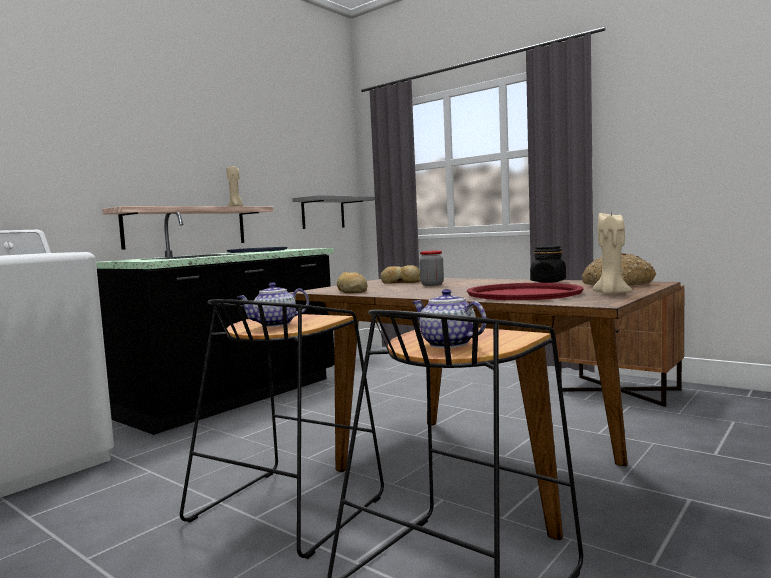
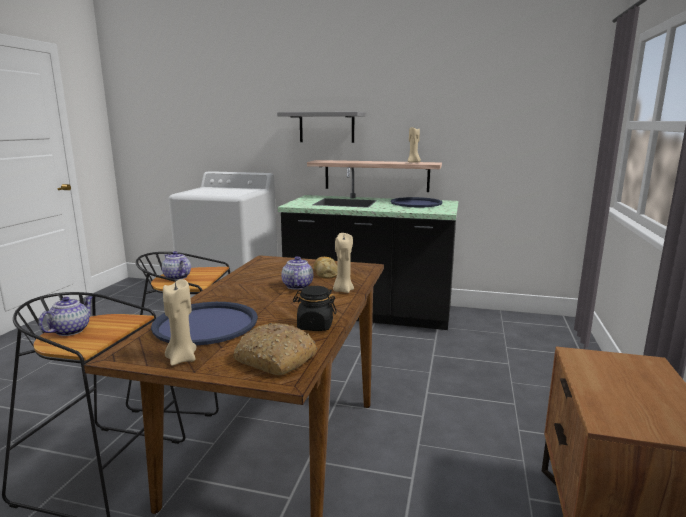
camera: 65 degrees right, 10 degrees up
(323, 213) = (536, 169): grey shelf -> grey shelf (326, 127)
(352, 291) = (257, 269): bread -> none
(432, 285) = (297, 286): jar -> teapot
(461, 280) = (343, 290): none -> beige candle
(524, 293) = (206, 324): red tray -> blue tray

